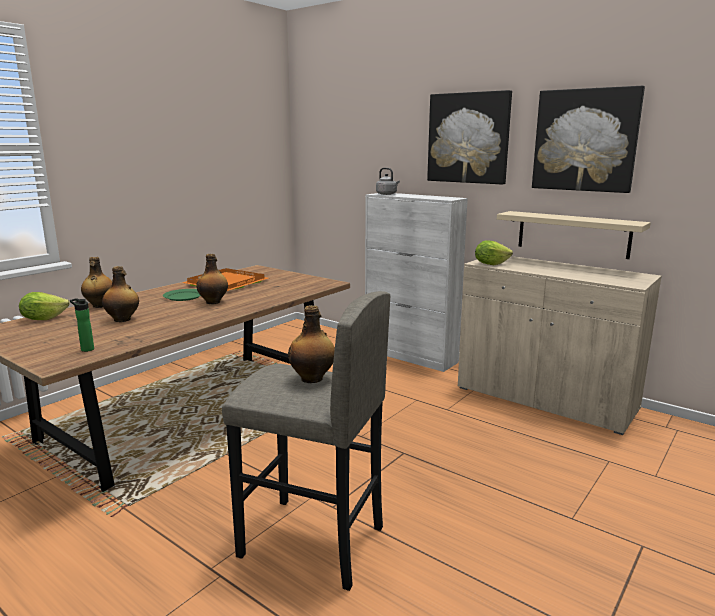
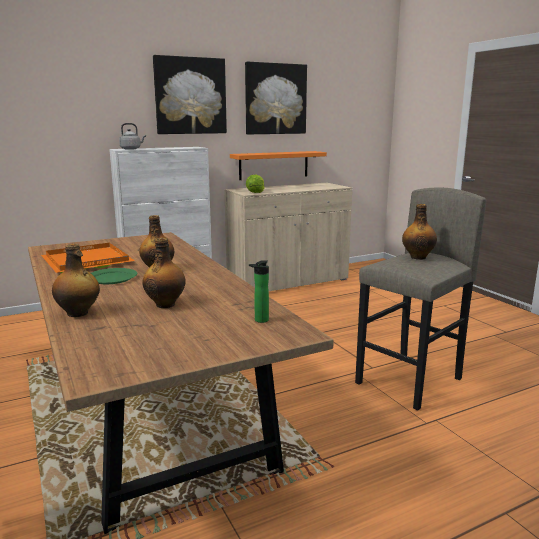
camera: 65 degrees left, 0 degrees up
(43, 319) = (89, 342): lettuce -> none
(573, 234) = (274, 165): beige shelf -> orange shelf

